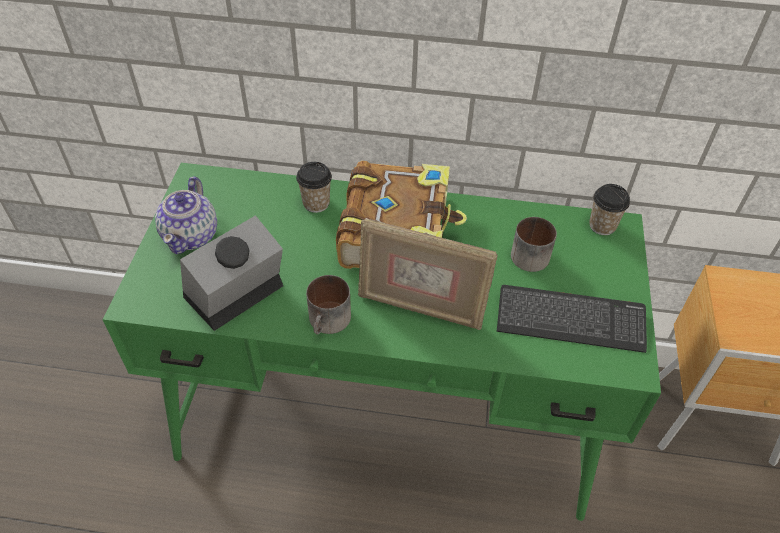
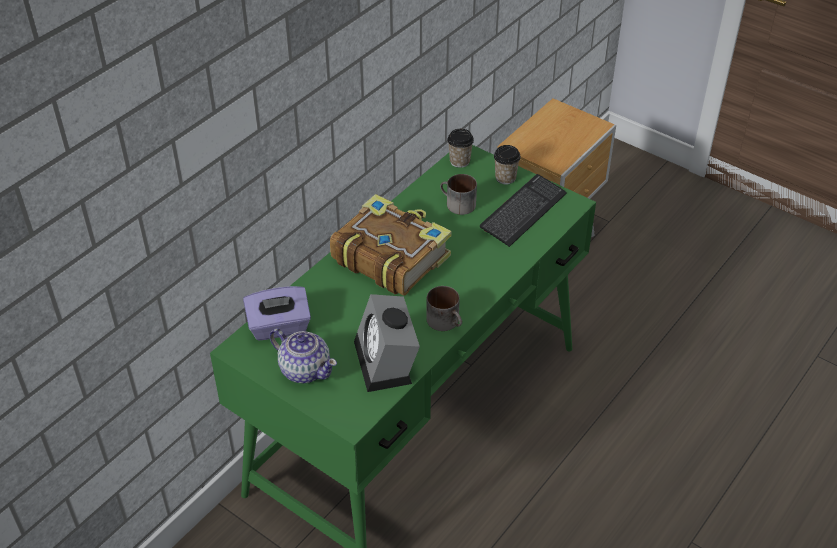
camera: 60 degrees left, 5 degrees down
(239, 193) = (279, 327): none -> purple tissue box
(316, 203) = (327, 288): cup -> cup (505, 178)
(420, 308) = (466, 273): picture frame -> none

